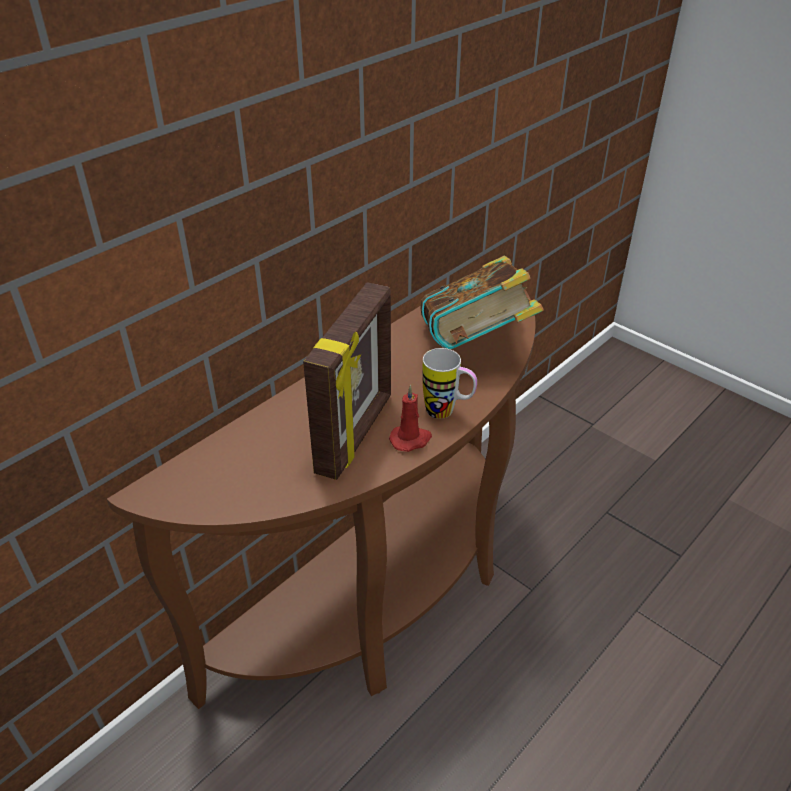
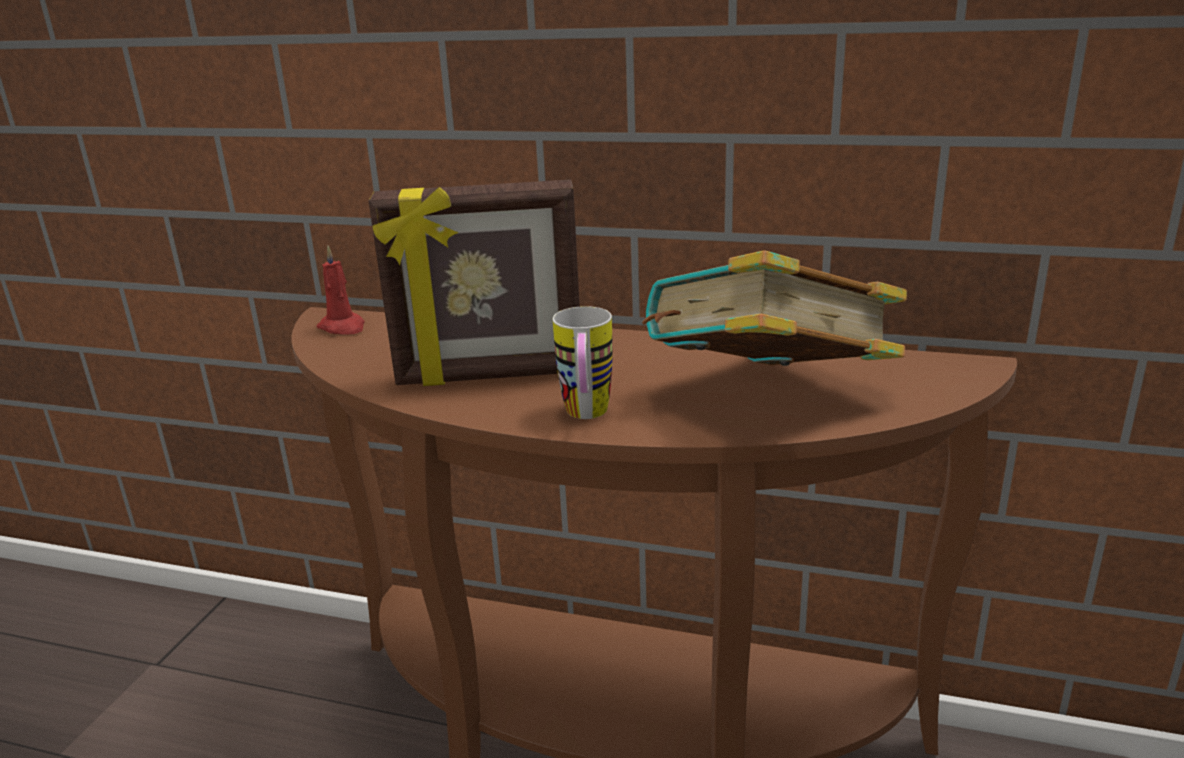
camera: 65 degrees right, 15 degrees down
(411, 439) = (508, 408): red candle -> red candle (343, 327)

